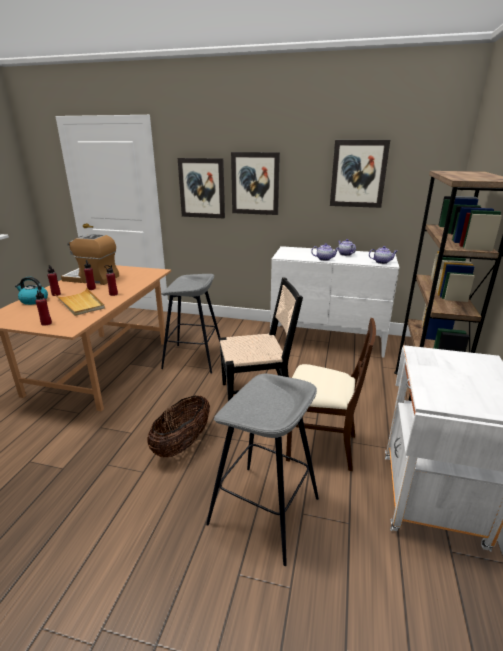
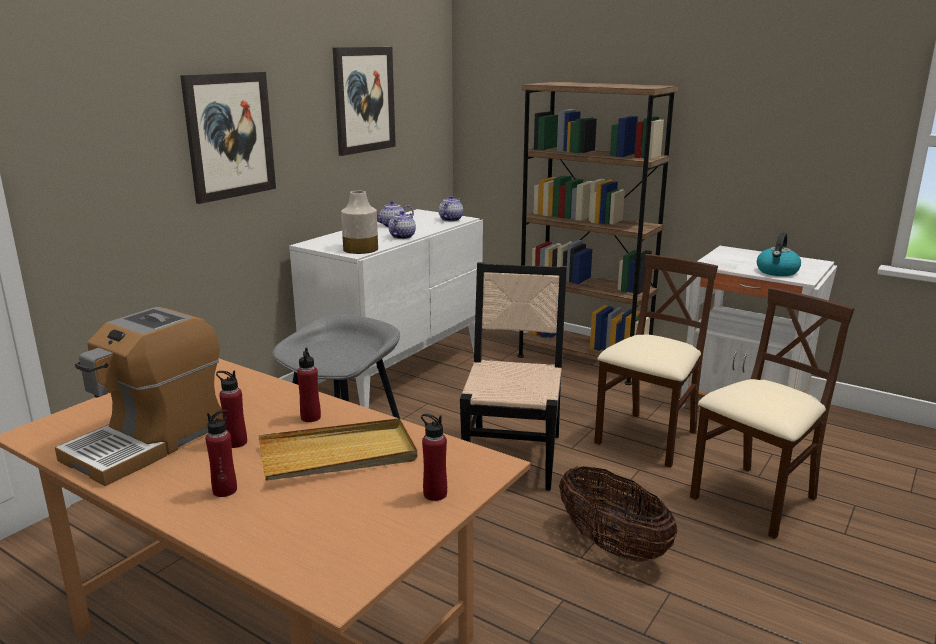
camera: 70 degrees left, 5 degrees down
(33, 300) = (243, 523): kettle -> kettle (777, 272)
(202, 188) = (125, 162): picture -> none
(264, 511) = (755, 500): grey stool -> beige chair
(289, 256) = (360, 249): none -> beige vase

